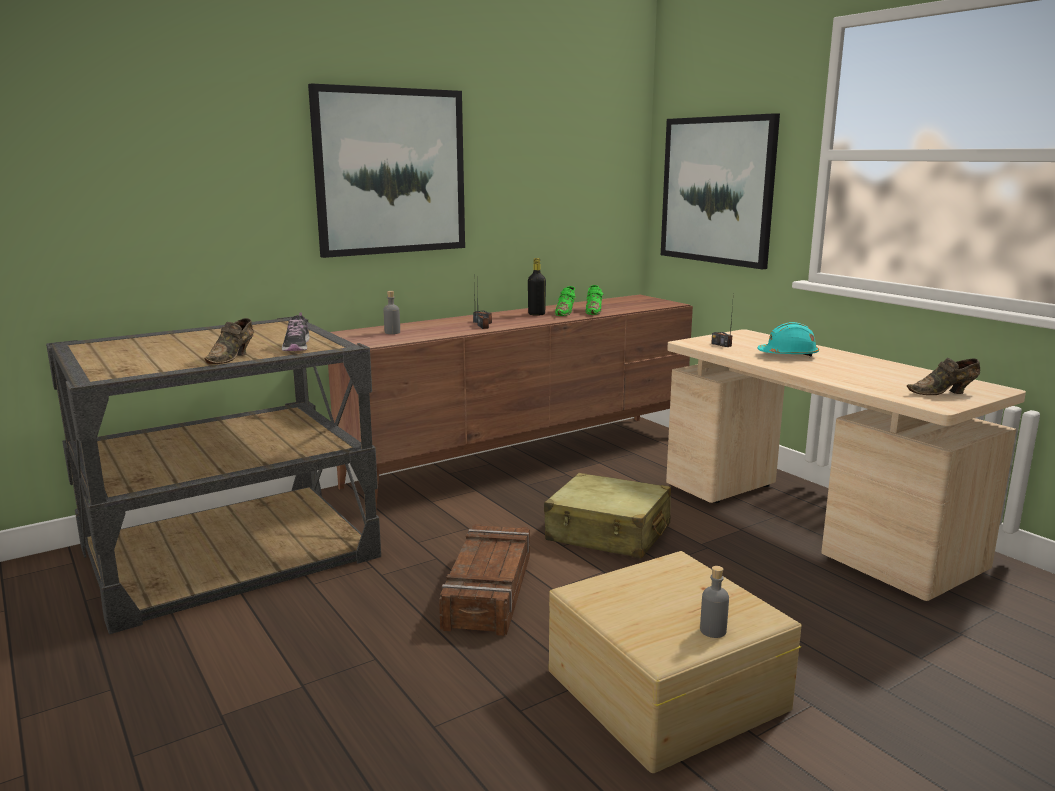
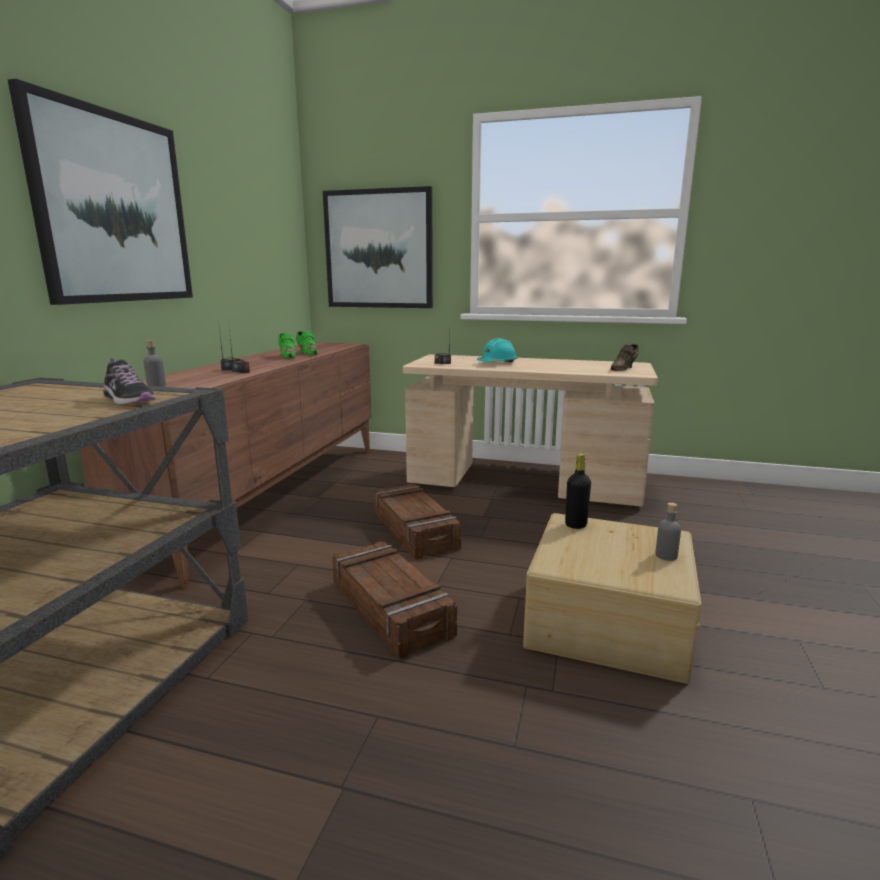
camera: 40 degrees left, 0 degrees up
(232, 358) = (66, 420): brown shoe -> none
(536, 314) = (265, 359): black bottle -> black bottle (575, 525)
(608, 533) = (415, 529): beige suitcase -> crate

